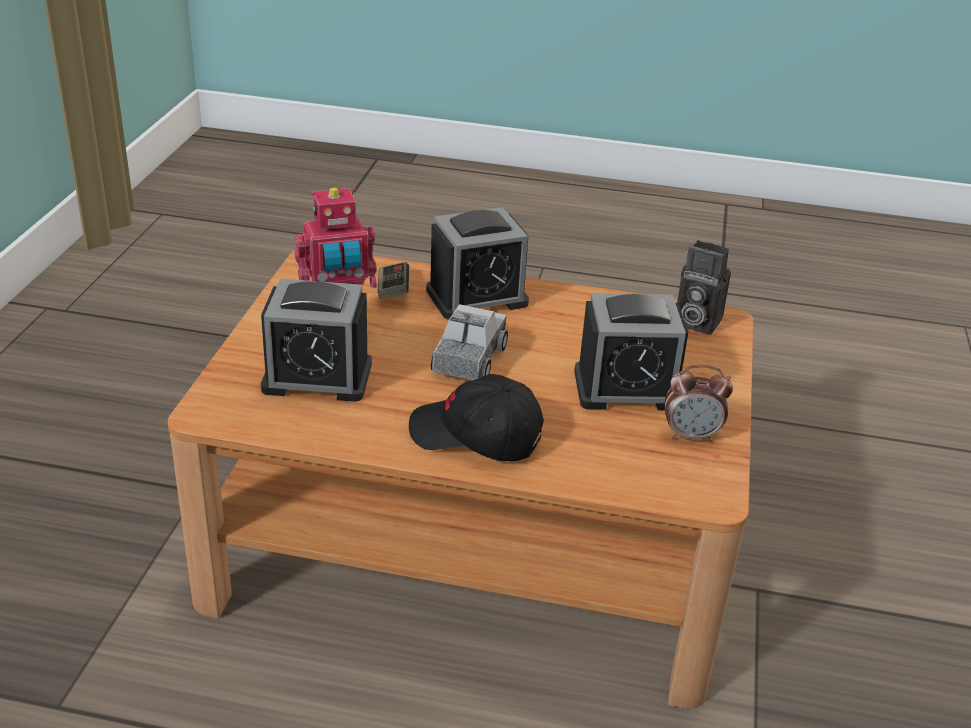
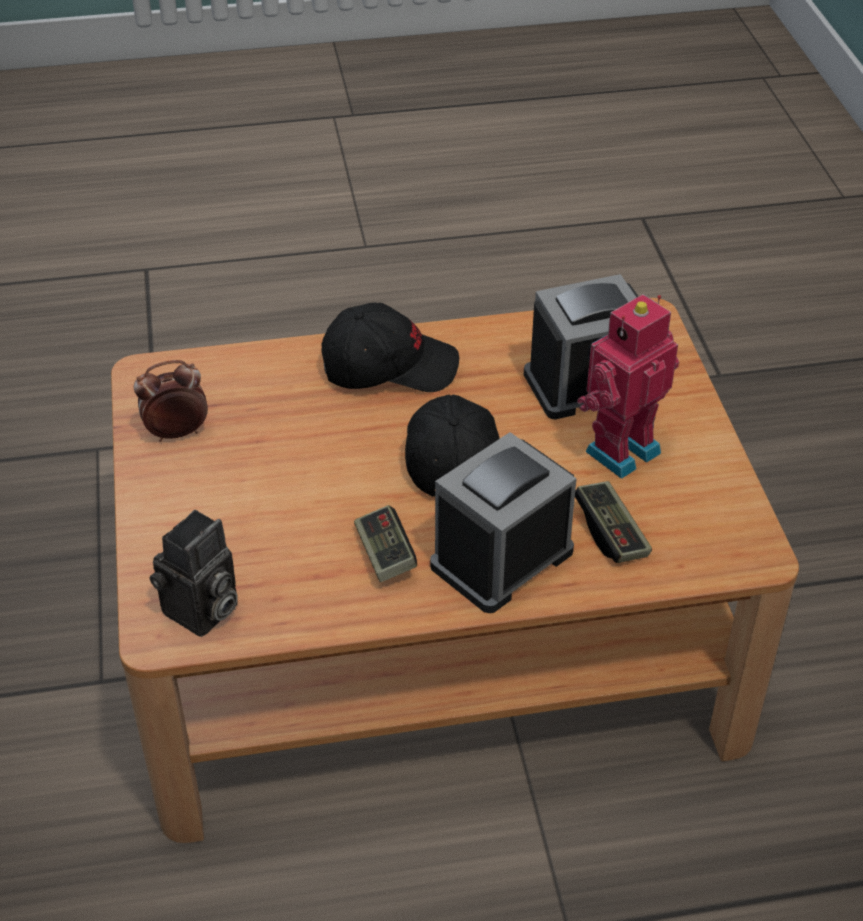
camera: 160 degrees right, 10 degrees up
(469, 360) = (450, 454): toy truck -> black cap
(555, 318) = (385, 554): none -> game controller
(626, 388) = (260, 472): alarm clock -> none
(694, 322) = (201, 613): camera -> camera turned 120 degrees clockwise

